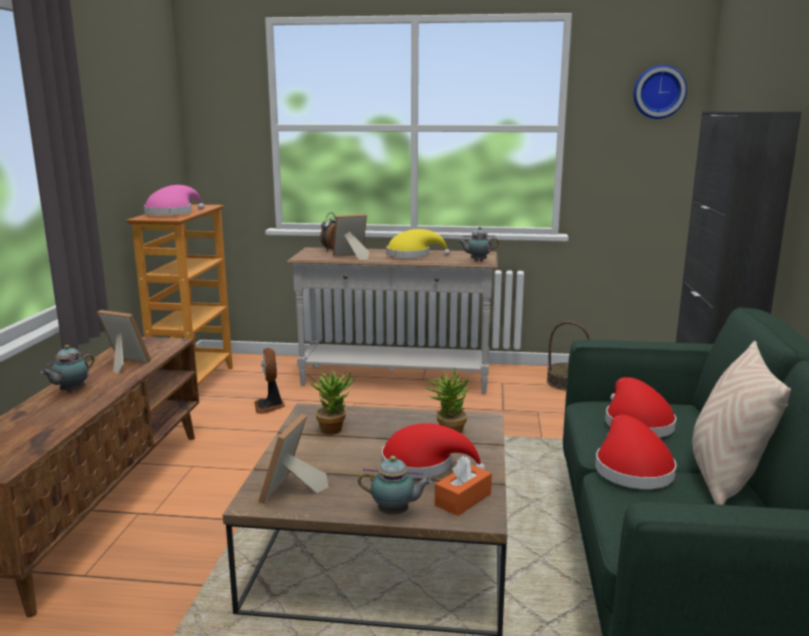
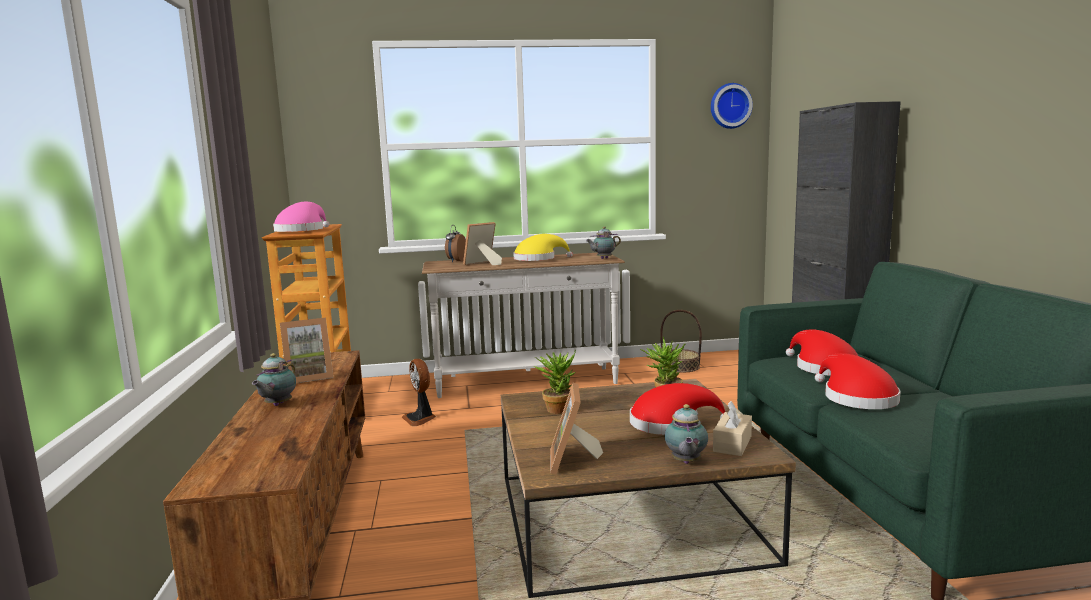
camera: 15 degrees left, 5 degrees down
(123, 364) = (308, 377): picture frame -> picture frame turned 150 degrees clockwise
(395, 513) = (685, 462): teapot -> teapot turned 105 degrees clockwise
(463, 499) = (732, 444): orange tissue box -> beige tissue box
(723, 477) = (930, 394): beige pillow -> none

